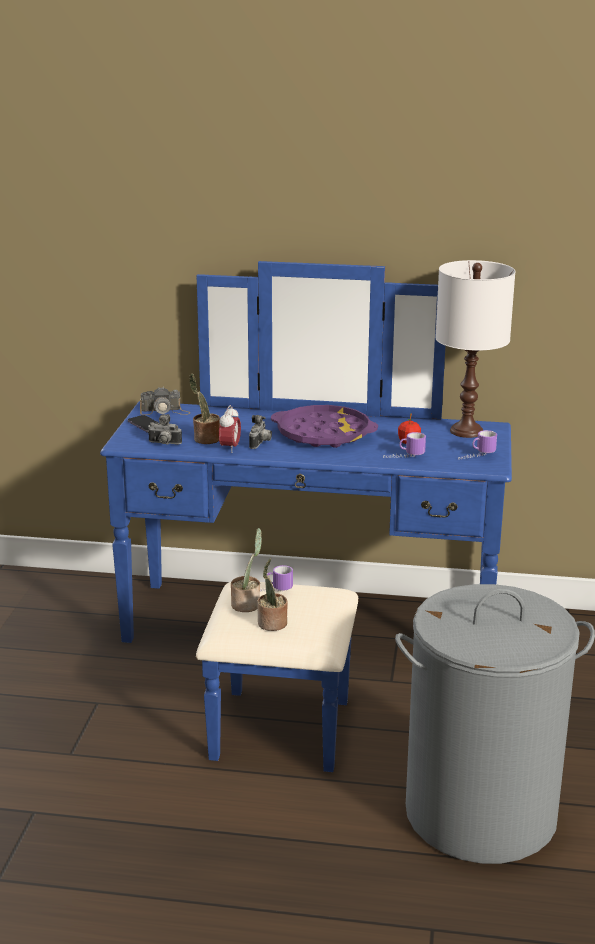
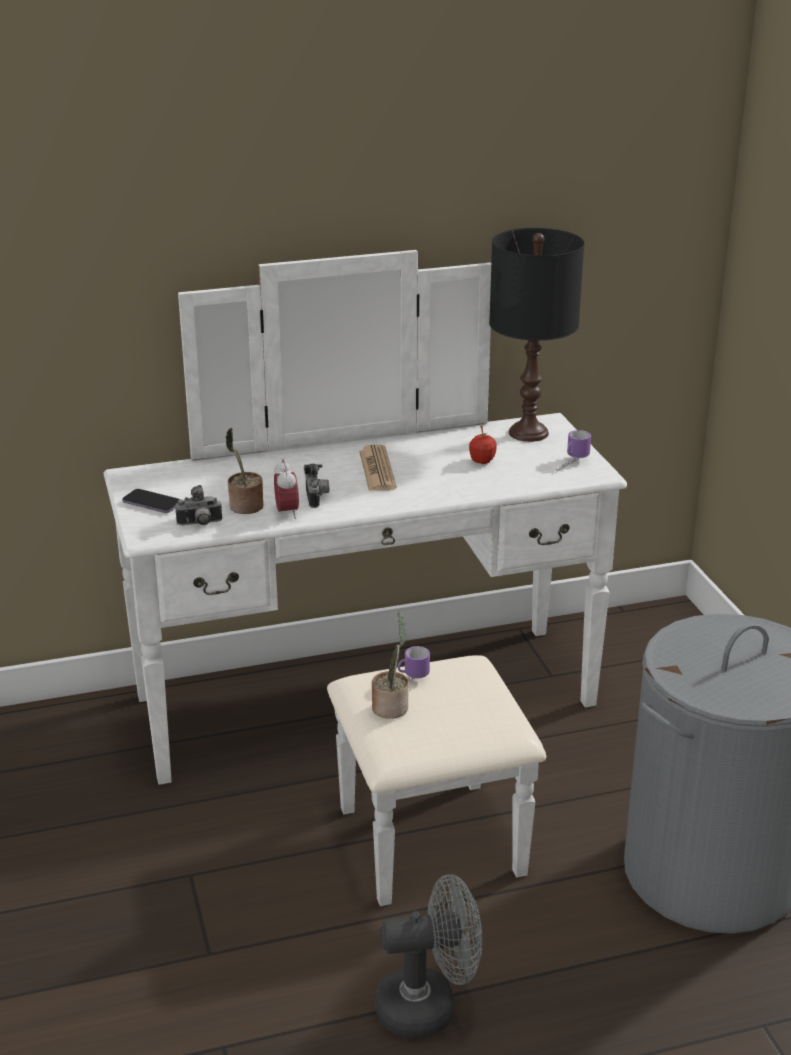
camera: 25 degrees left, 5 degrees up
(165, 411) = (155, 477): camera -> none
(190, 833) = (429, 1006): none -> grey fan
(272, 624) = (441, 725): potted plant -> none
(305, 647) = (381, 729): blue dresser -> white dresser
(323, 434) = (377, 470): purple tray -> newspaper
(403, 457) = (495, 482): mug -> none
(467, 431) = (529, 433): white table lamp -> black table lamp

